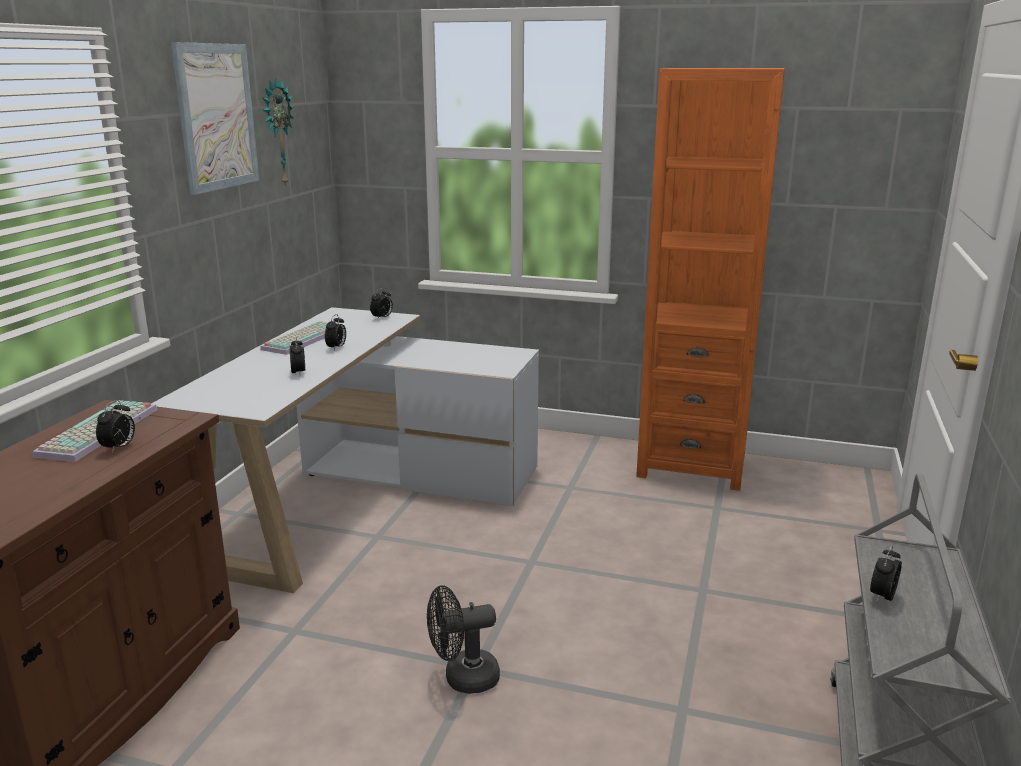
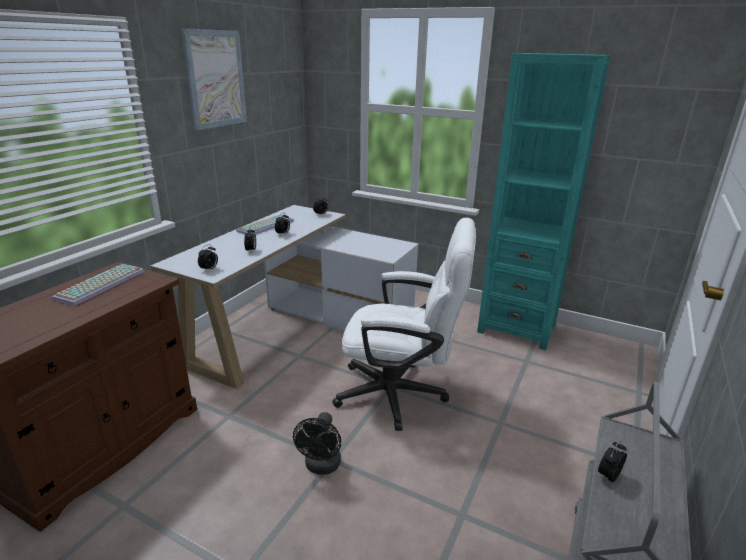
camera: 10 degrees right, 5 degrees up
(119, 448) = (106, 298): alarm clock -> alarm clock (209, 269)
(276, 133) = (262, 90): wall clock -> none
(463, 678) = (321, 466): black fan -> black fan turned 75 degrees counterclockwise
(550, 571) = (401, 394): none -> white office chair
(692, 465) = (517, 328): orange bookcase -> turquoise bookcase

